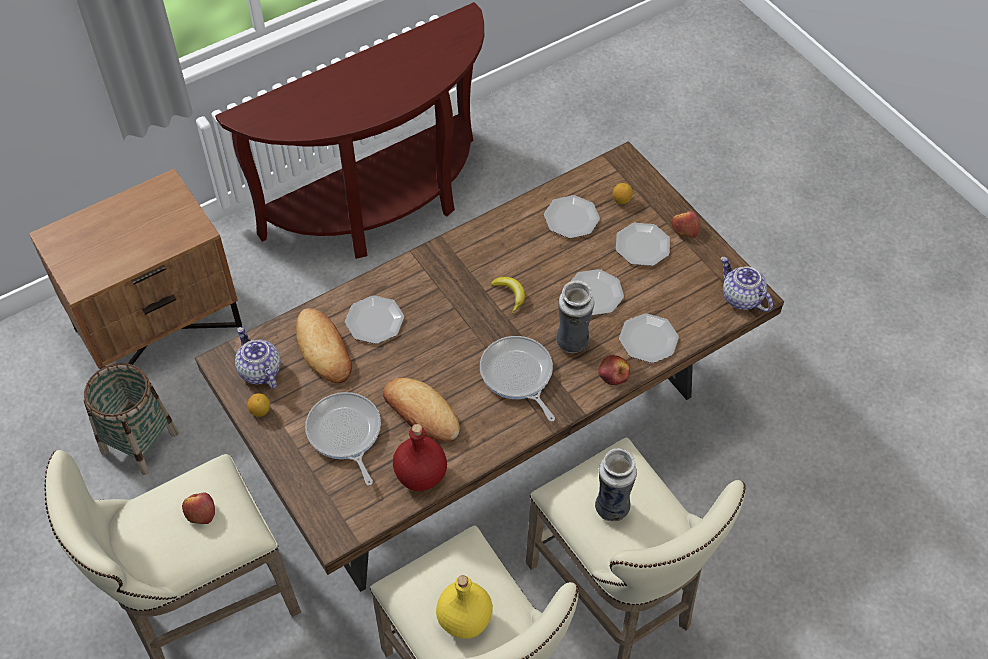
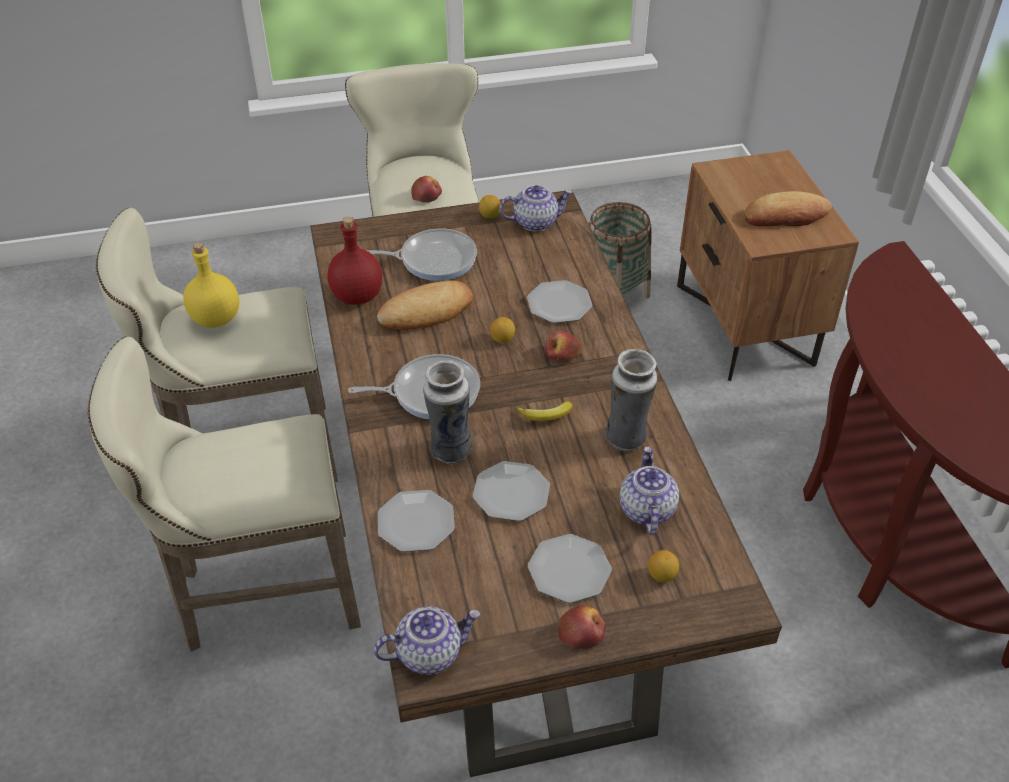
camera: 110 degrees right, 10 degrees down
(324, 349) = (540, 264): bread -> bread (786, 216)
(435, 347) = (502, 339): none -> lemon
(572, 218) = (646, 509): plate -> teapot
(612, 506) = (249, 453): vase -> vase (626, 439)
(613, 374) = (386, 473): apple -> apple (562, 354)

